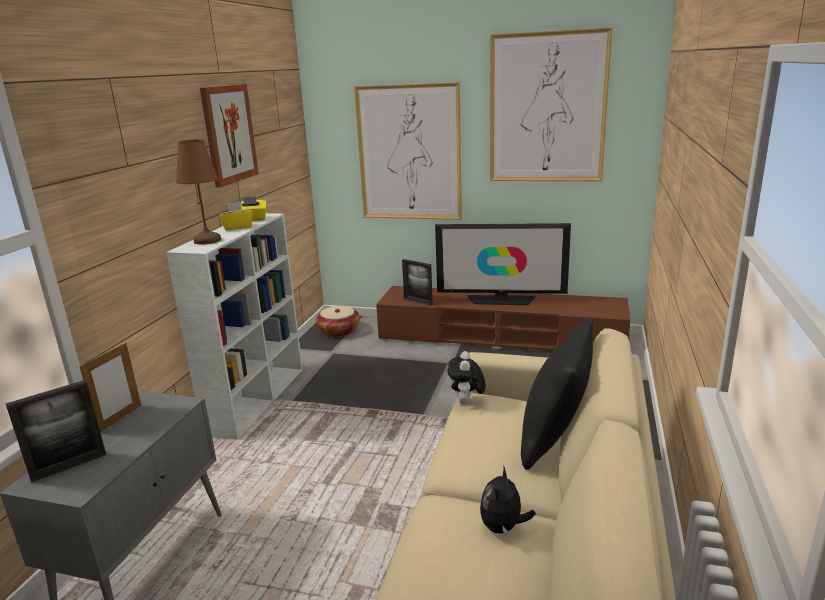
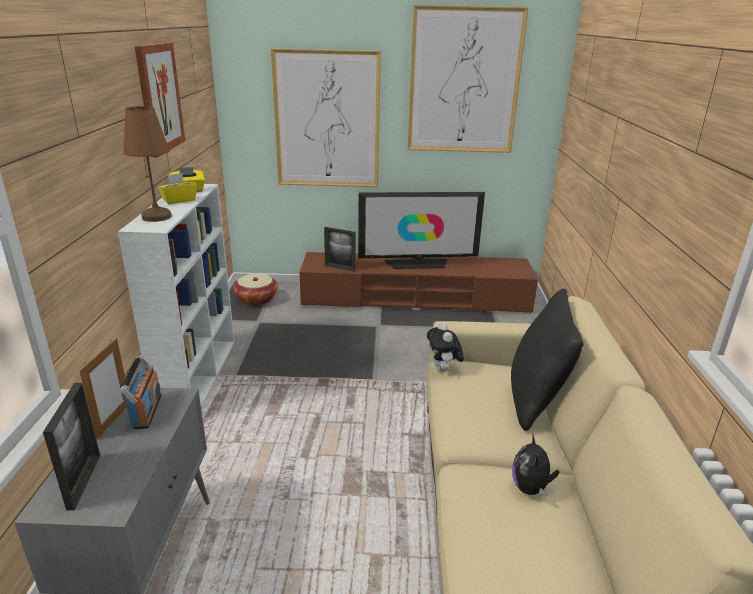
camera: 15 degrees left, 5 degrees up
(69, 466) = (84, 481): picture frame -> picture frame turned 45 degrees counterclockwise
(150, 413) = (146, 411): none -> radio

